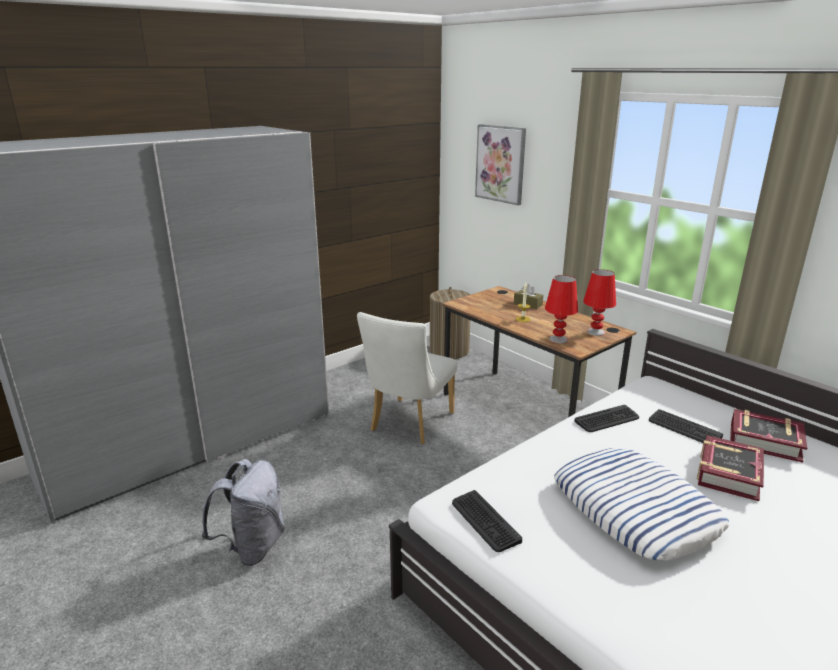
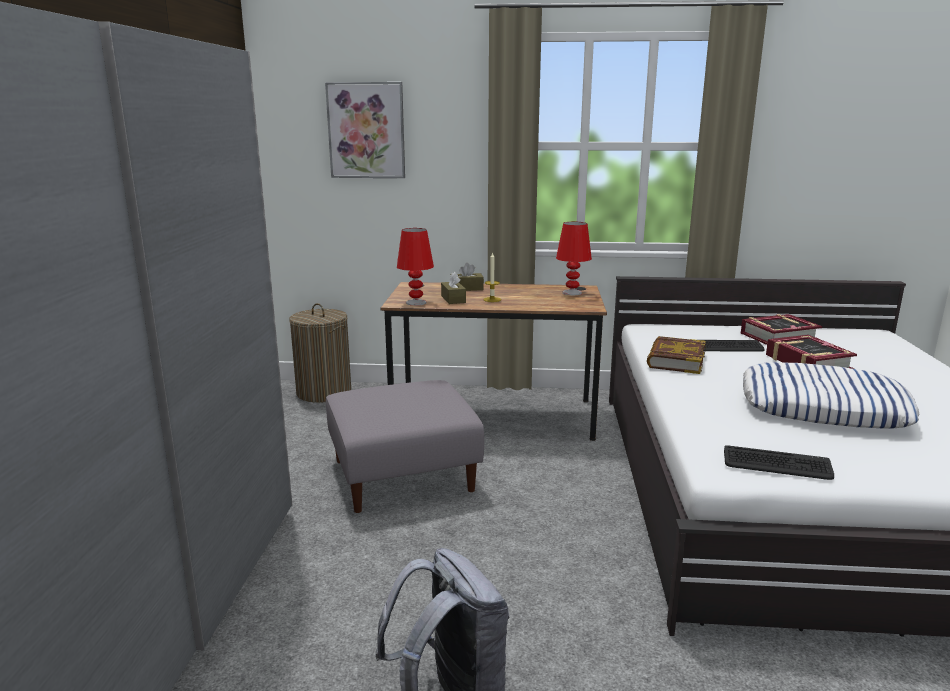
camera: 45 degrees left, 5 degrees down
(408, 424) = (403, 476): white chair -> grey ottoman
(498, 310) = (453, 299): none -> brown tissue box
(558, 339) = (558, 305): red table lamp -> red table lamp (416, 302)
(607, 419) = (675, 360): keyboard -> book

